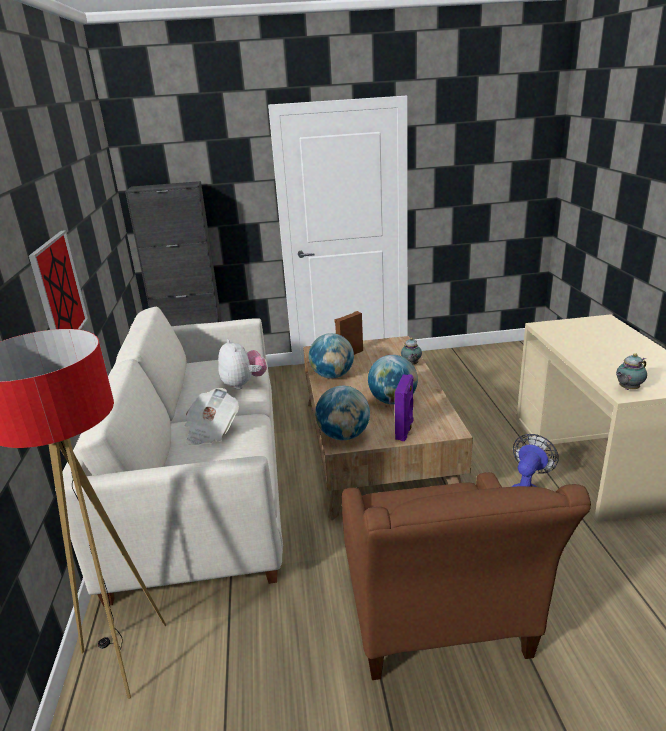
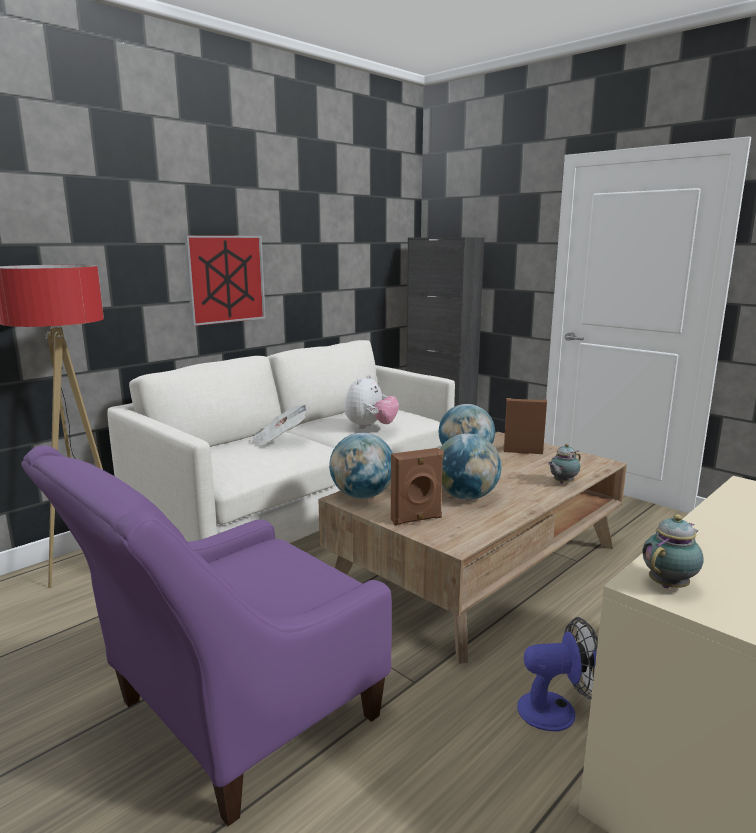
camera: 50 degrees right, 10 degrees down
(405, 430) = (416, 519): purple speaker -> brown speaker
(438, 624) = (231, 719): brown armchair -> purple armchair
(627, 389) = (670, 584): teapot -> teapot turned 120 degrees clockwise

